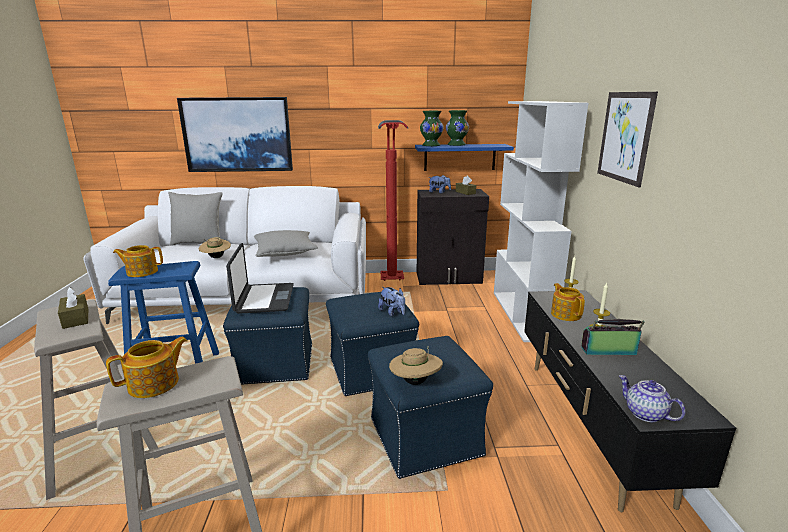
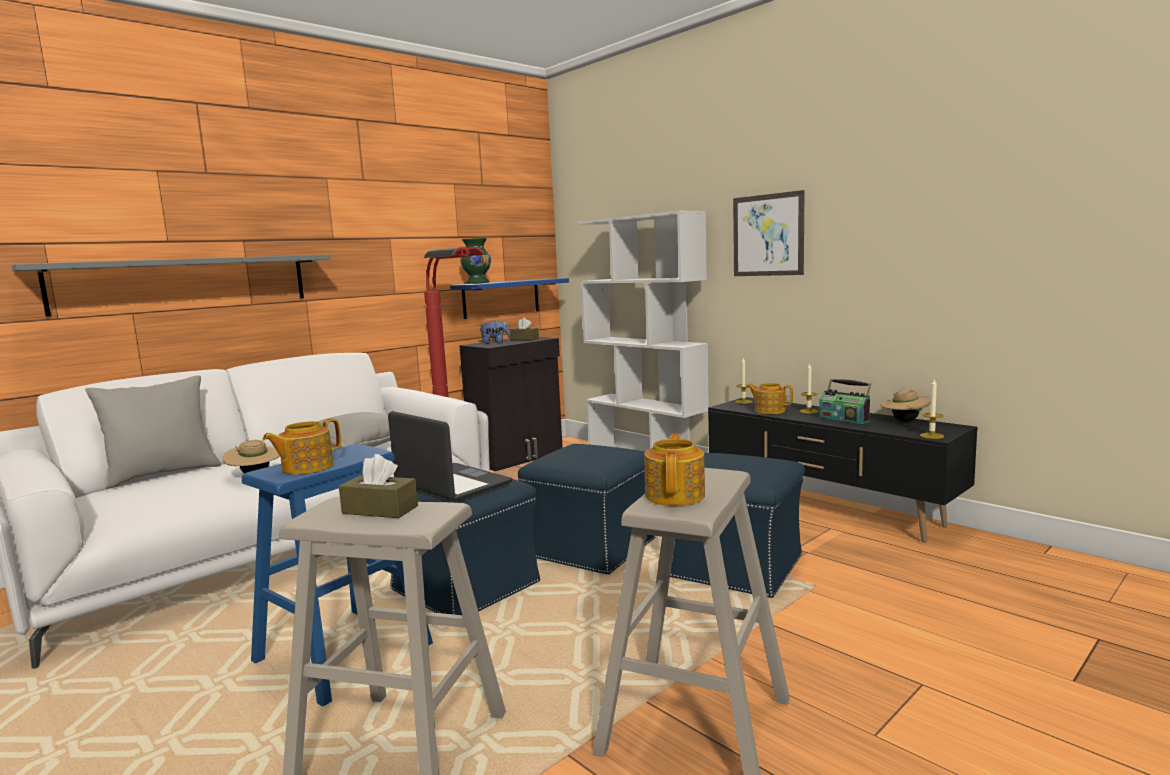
camera: 40 degrees left, 10 degrees down
(237, 134) = (185, 283): picture -> grey shelf
(393, 312) = (624, 452): plush toy -> none
(415, 381) = (762, 477): beige hat -> beige hat (905, 421)
(456, 145) = (502, 281): green vase -> none
(609, 351) = (844, 419): radio -> radio turned 90 degrees counterclockwise
(645, 413) = (932, 436): teapot -> candle

